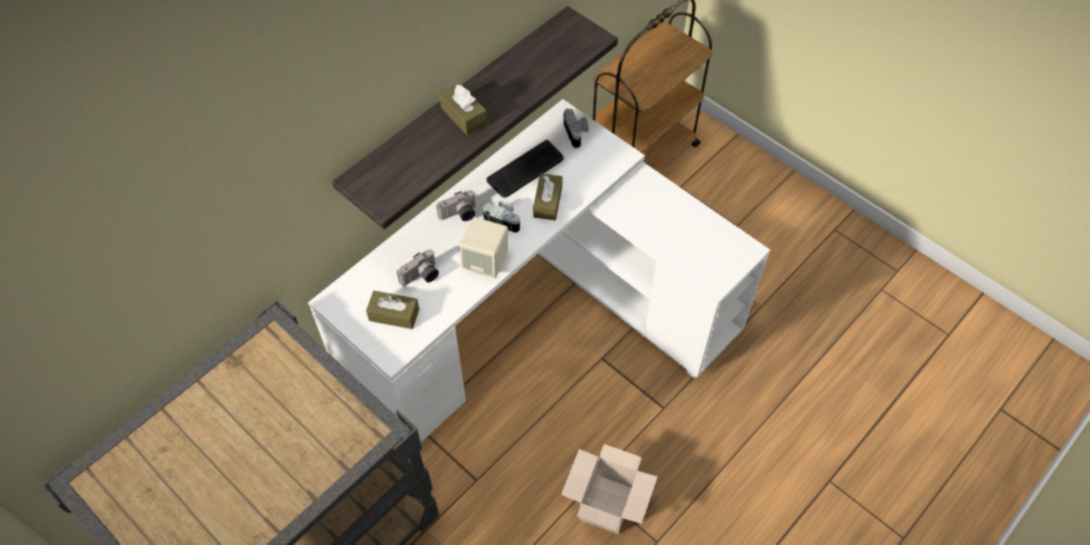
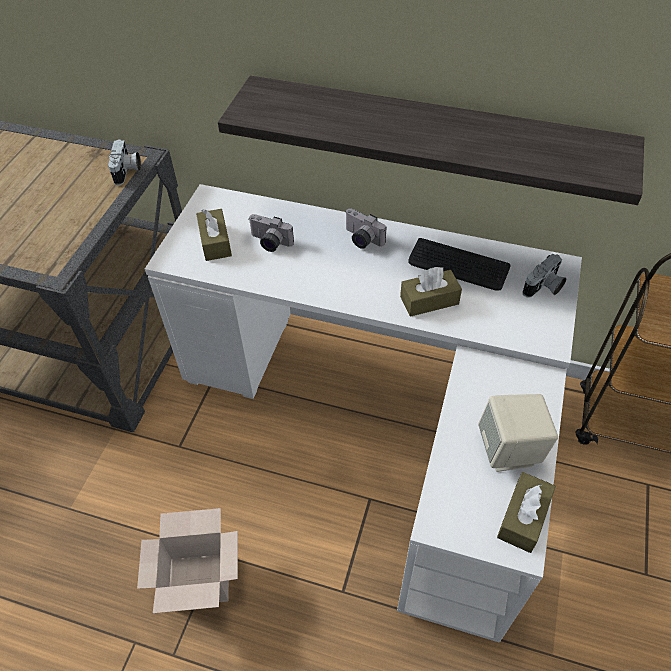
camera: 65 degrees right, 5 degrees down
(464, 116) = (400, 121): brown tissue box -> brown tissue box (523, 517)
(486, 262) = (316, 282): beige speaker -> beige speaker (509, 450)
(504, 220) = (379, 275): camera -> camera (127, 171)

